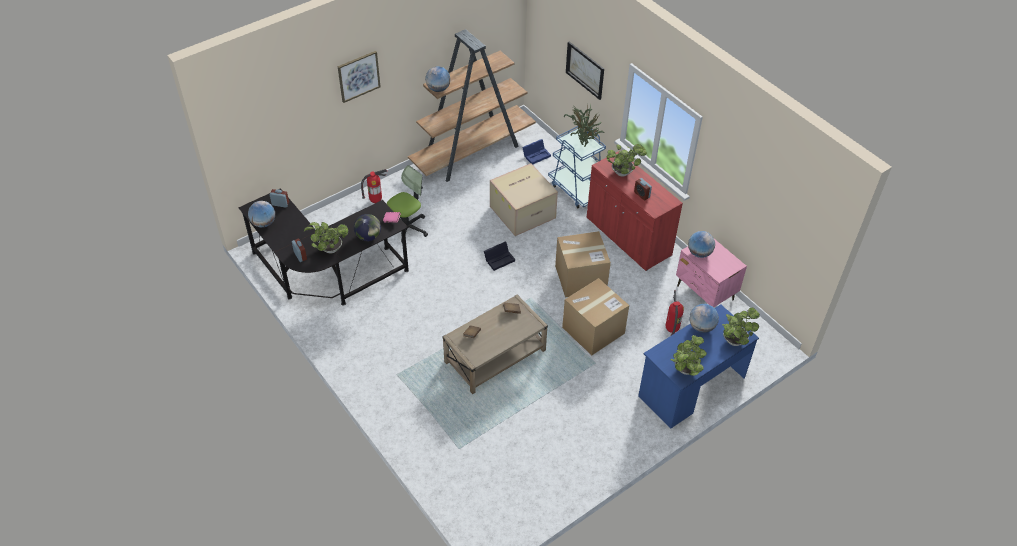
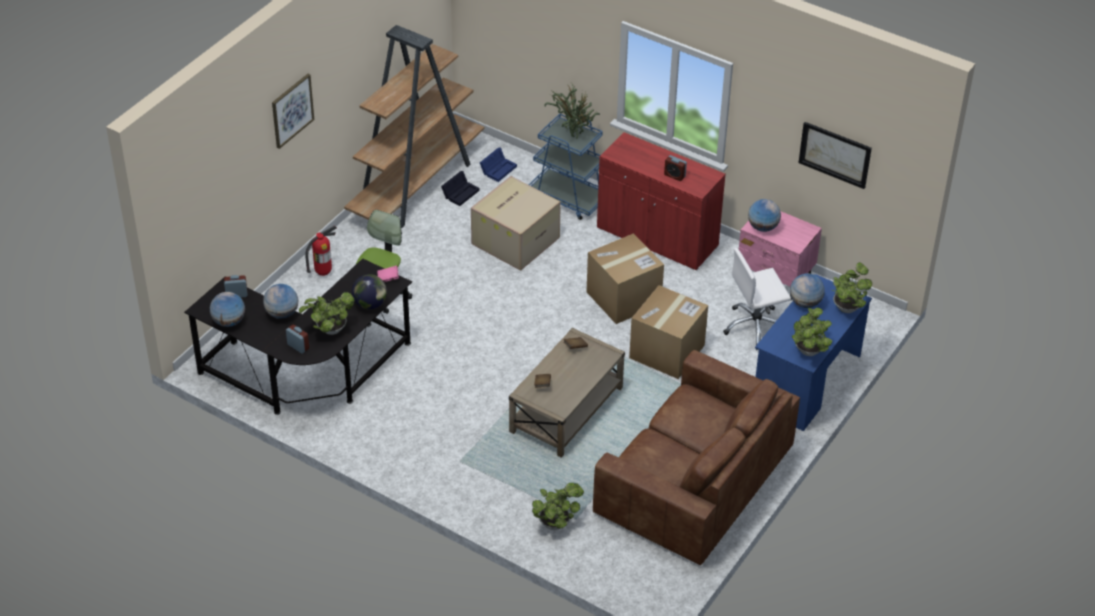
camera: 20 degrees left, 5 degrees down
(438, 89) = (382, 107): globe -> globe (282, 314)
(500, 259) = (516, 301): black storage box -> black storage box (460, 193)
(565, 445) = (694, 481): none -> brown sofa
(585, 70) = (553, 44): picture -> picture (835, 154)
(623, 172) = (641, 155): potted plant -> potted plant (556, 523)
(671, 329) = (755, 327): fire extinguisher -> white office chair

